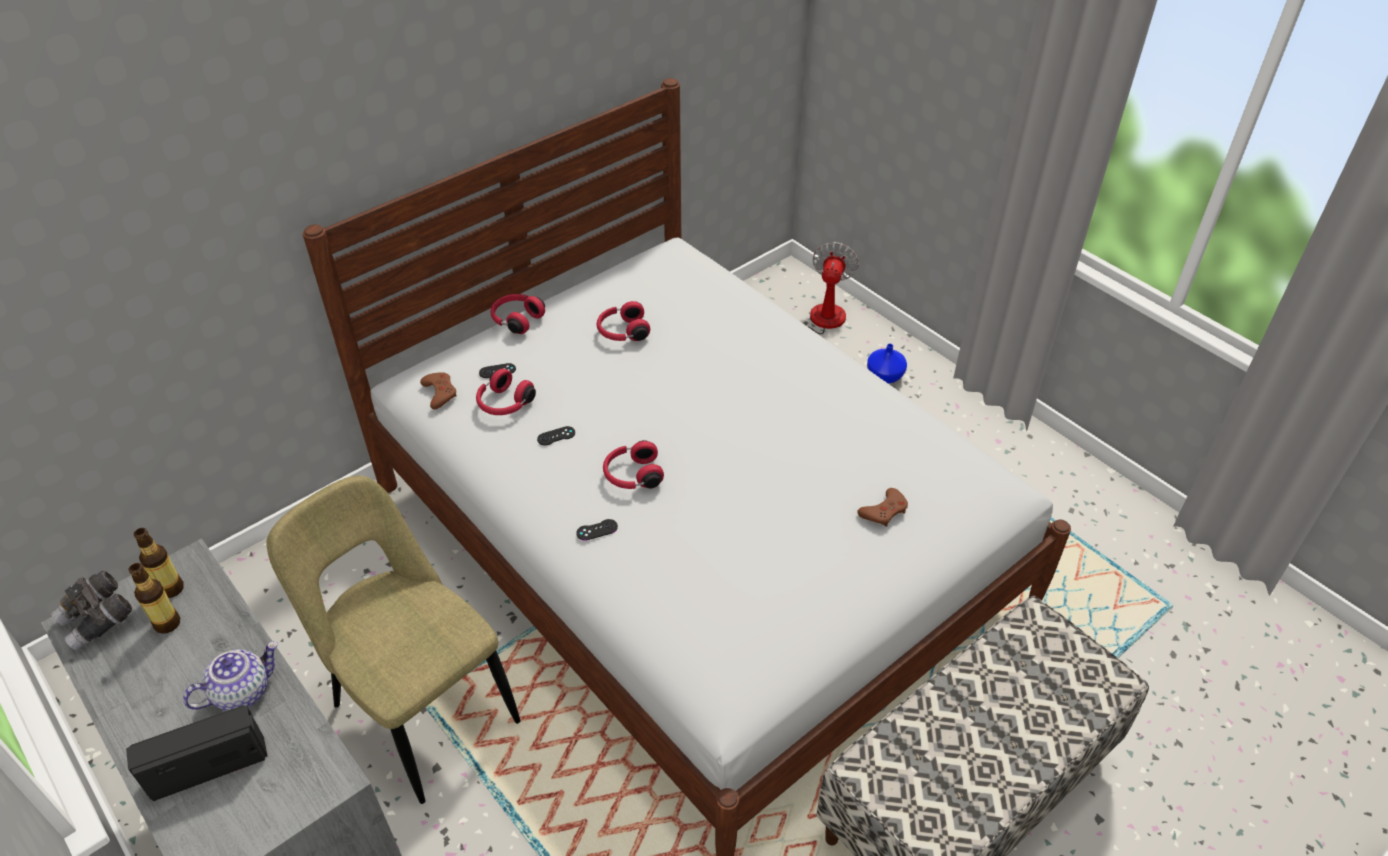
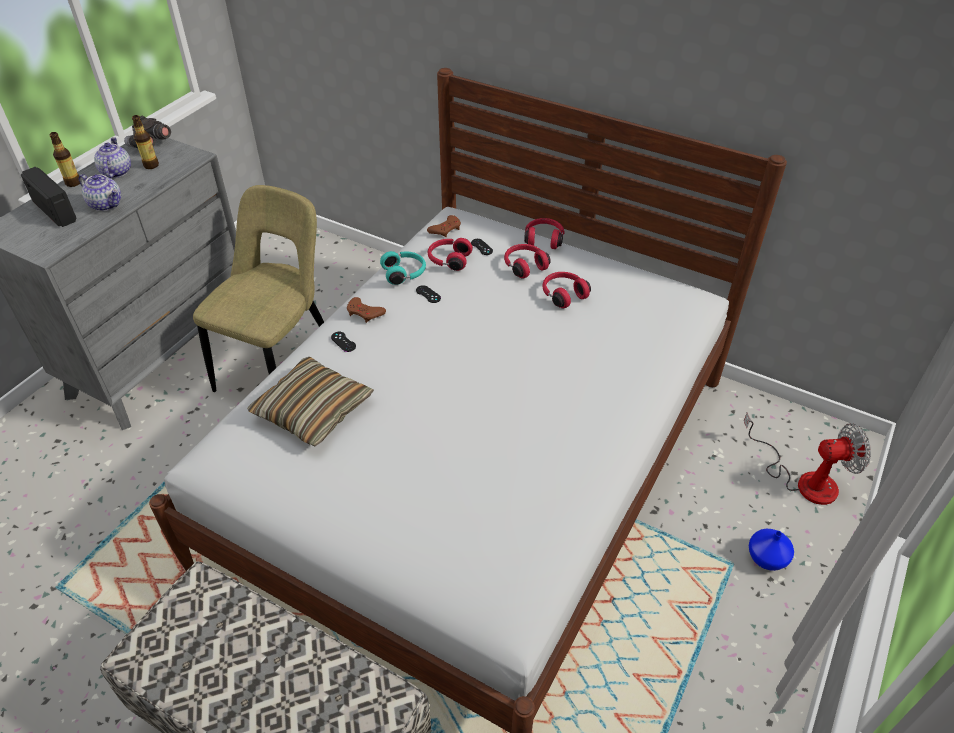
camera: 70 degrees right, 0 degrees up
(149, 673) = (116, 172): none -> teapot
(171, 588) = (176, 158): bottle -> bottle (73, 183)
(503, 448) = (404, 273): none -> turquoise headphones
(632, 475) = (404, 344): red headphones -> red headphones (524, 266)
(699, 579) = (313, 410): none -> pillow
(884, 511) = (431, 515): brown game controller -> brown game controller (365, 313)

